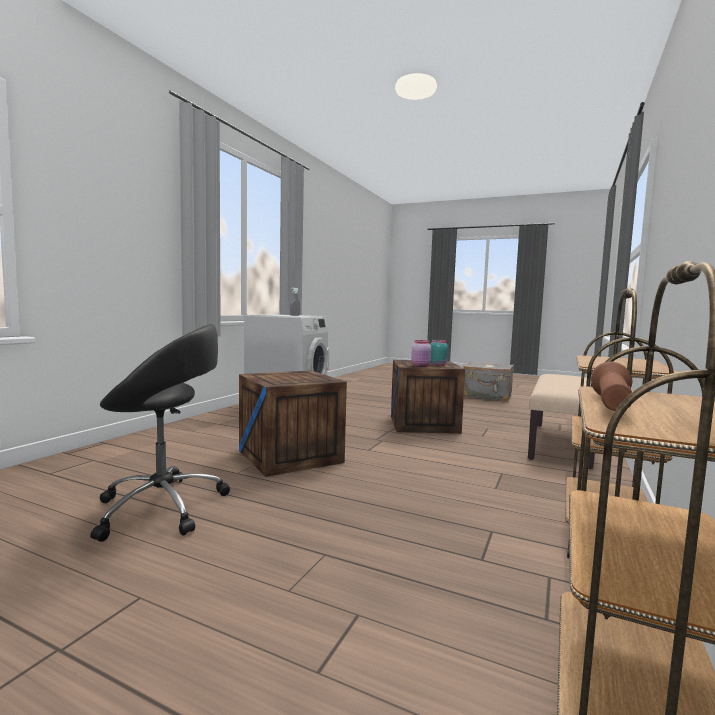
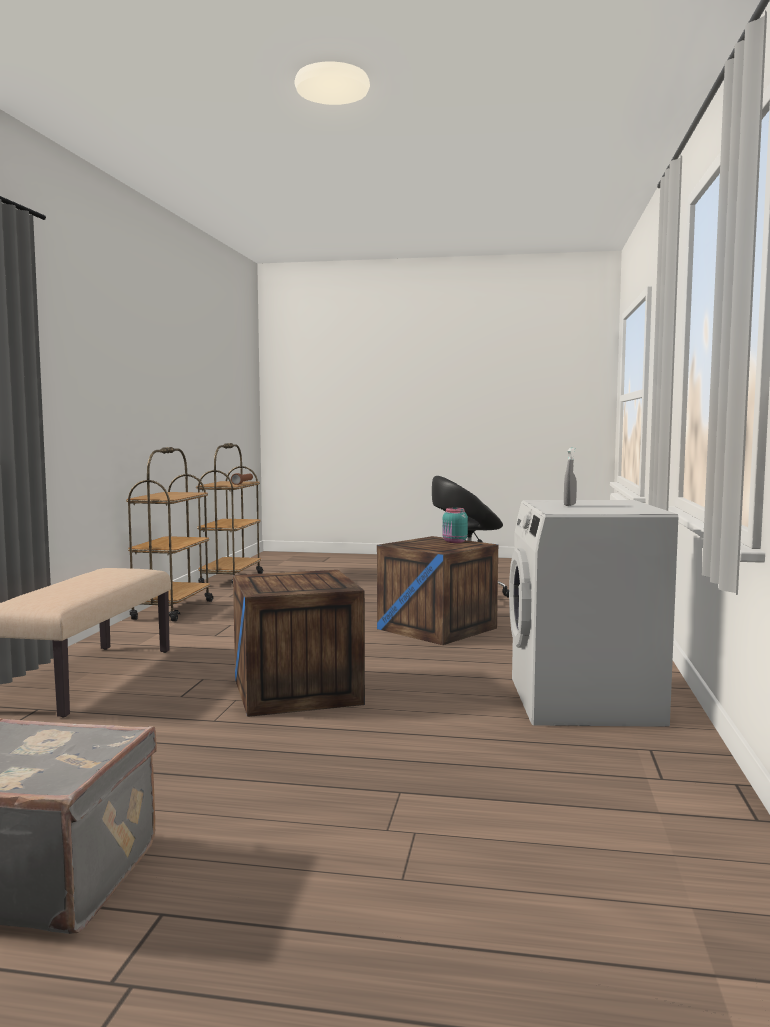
camera: 165 degrees right, 0 degrees up
(421, 366) = (304, 574): pink jar -> none
(437, 364) = (275, 581): turquoise jar -> turquoise jar (454, 542)

